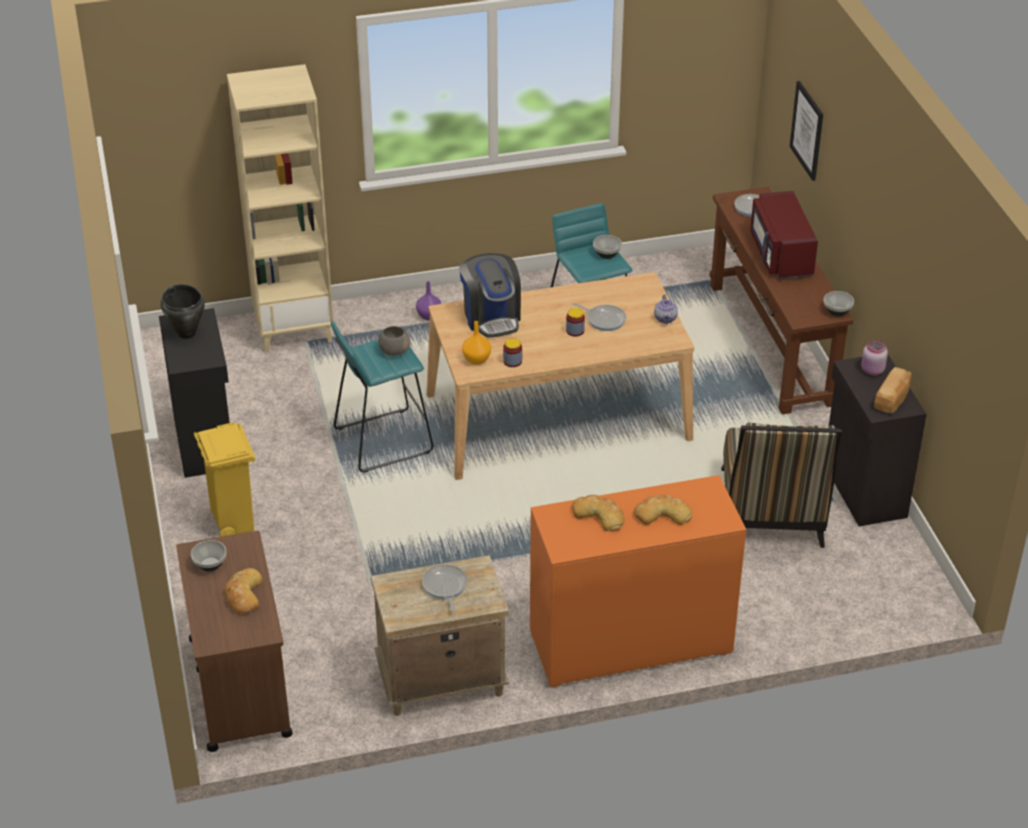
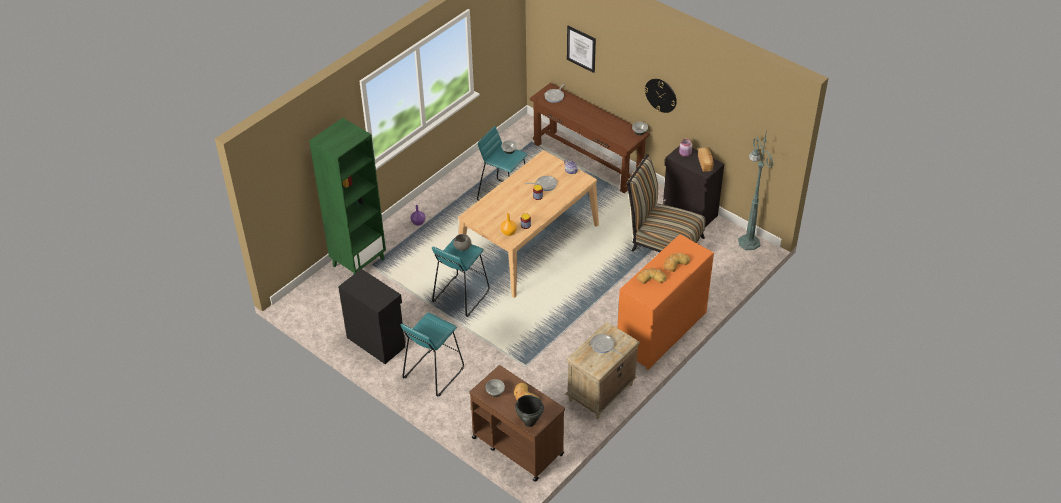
camera: 35 degrees left, 5 degrees up
(187, 333) = (362, 288): black cooking pot -> black cooking pot (529, 422)
(233, 523) = (433, 373): yellow trash can -> turquoise stool
(294, 329) = (358, 262): beige bookcase -> green bookcase
(491, 317) = (493, 208): coffee machine -> none
(771, 514) = (663, 242): chair -> chair turned 150 degrees clockwise
(780, 254) = (589, 115): red microwave -> none
(876, 248) = (661, 95): none -> wall clock
(921, 582) = (748, 241): none -> green floor lamp

